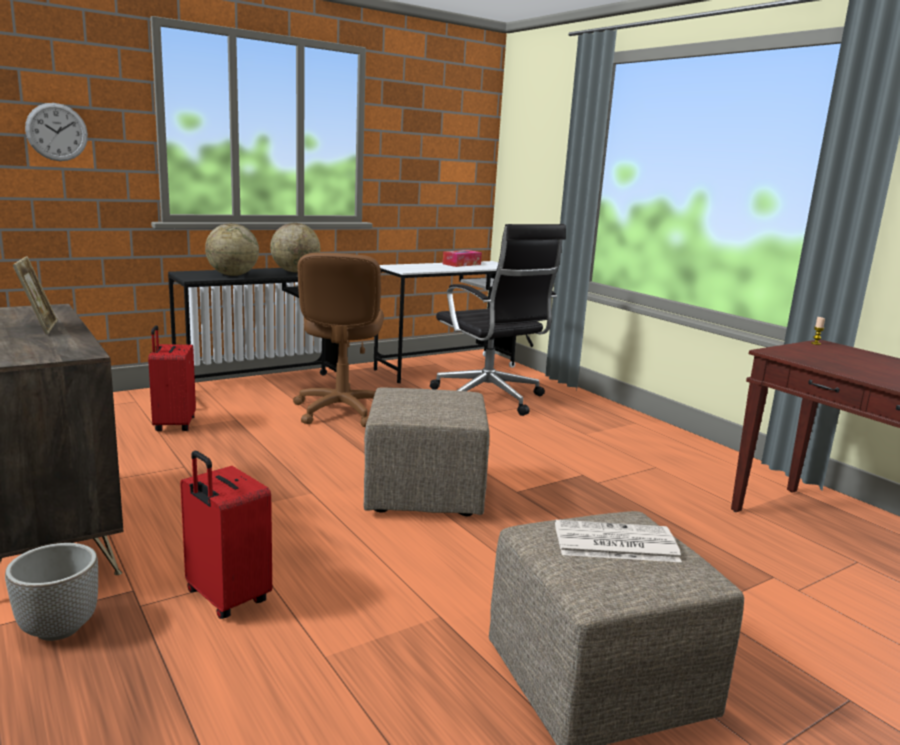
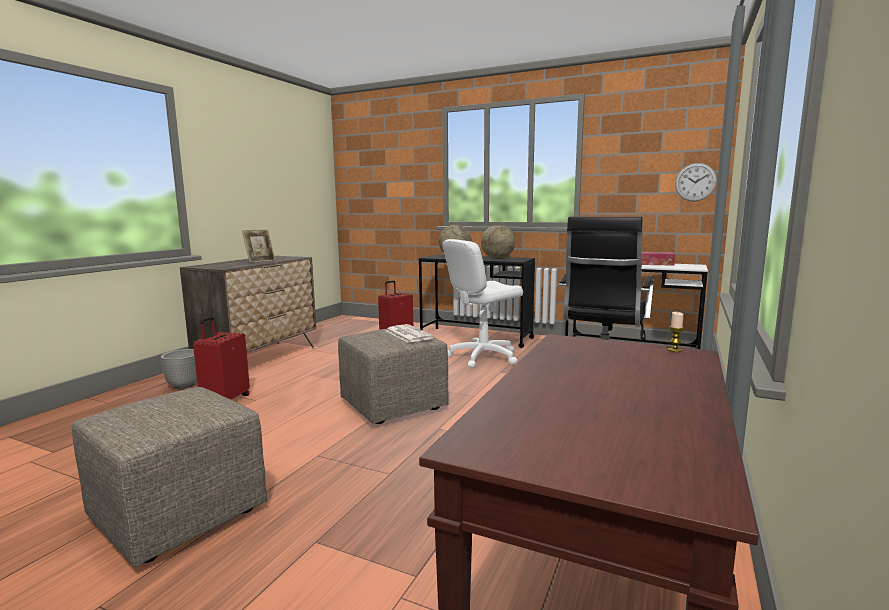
camera: 60 degrees right, 5 degrees down
(57, 132) = (397, 178): wall clock -> wall clock (695, 182)
(341, 411) = (482, 357): brown office chair -> white office chair
(614, 543) = (175, 408): newspaper -> newspaper (407, 334)

